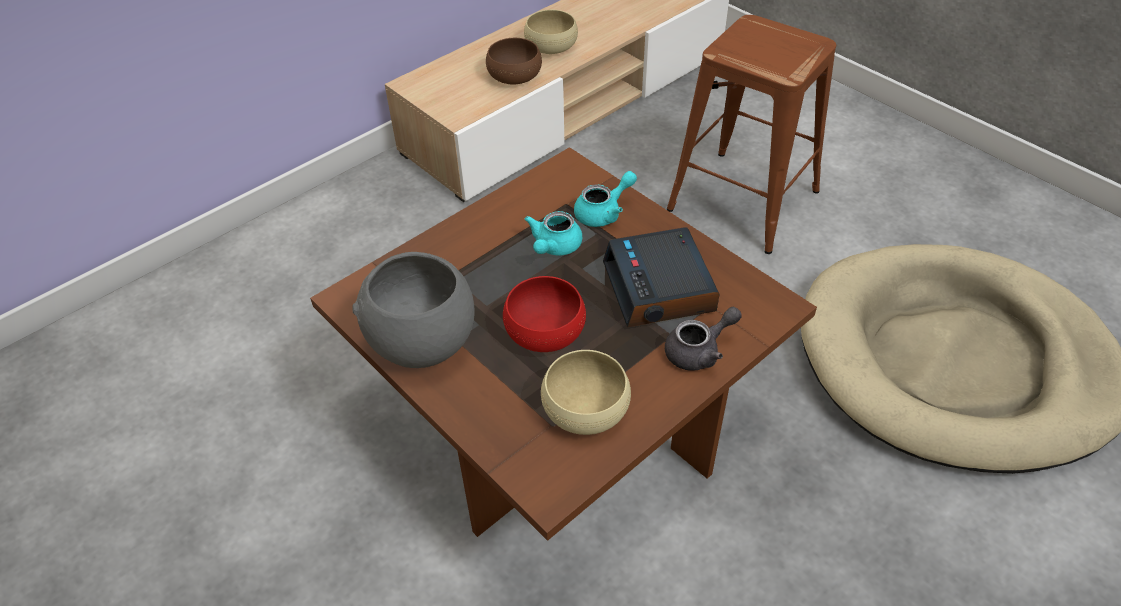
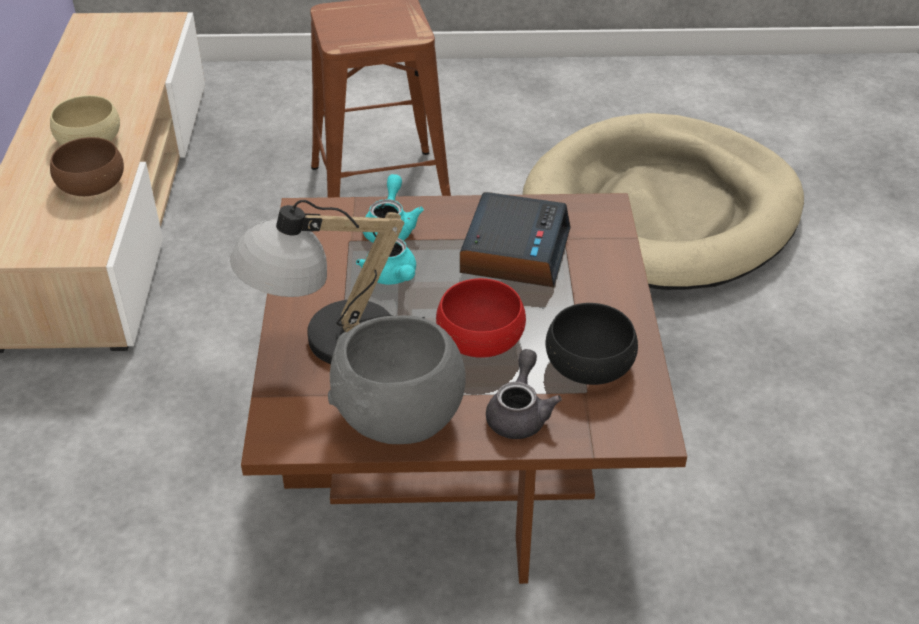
camera: 50 degrees left, 5 degrees down
(455, 261) = (327, 343): none -> table lamp
(585, 408) = (589, 363): beige bowl -> black bowl
(660, 288) = (514, 250): alarm clock -> alarm clock turned 105 degrees counterclockwise
(699, 351) = (602, 272): grey teapot -> grey teapot (519, 413)

